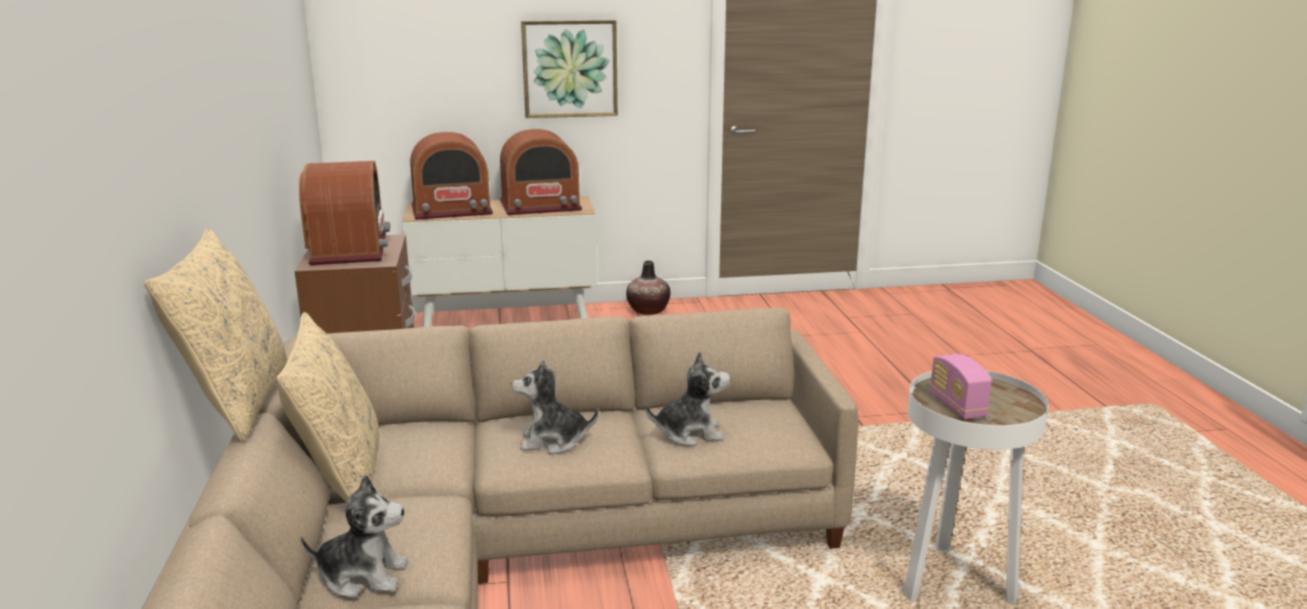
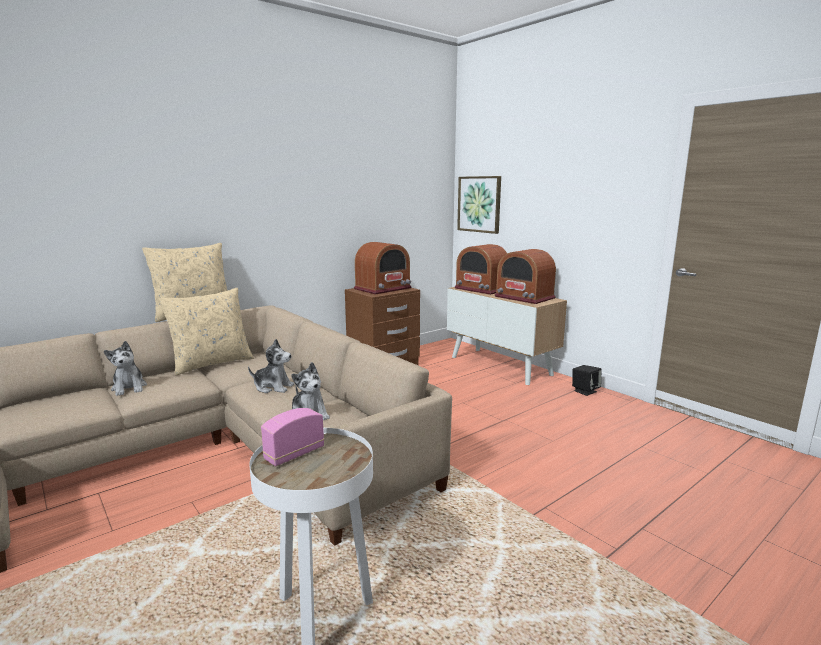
camera: 60 degrees right, 5 degrees down
(553, 441) = (273, 387): plush toy -> plush toy turned 135 degrees clockwise
(570, 68) = (569, 212): picture -> picture (479, 204)
(648, 311) = (585, 391): vase -> black speaker

